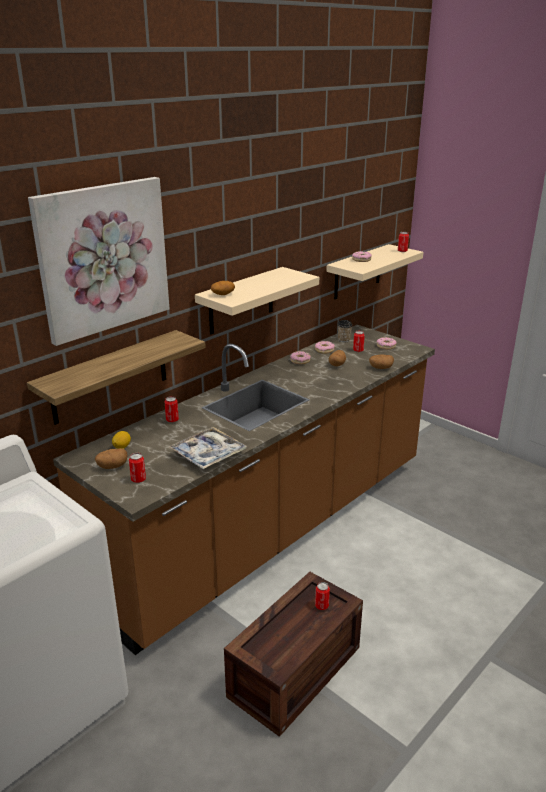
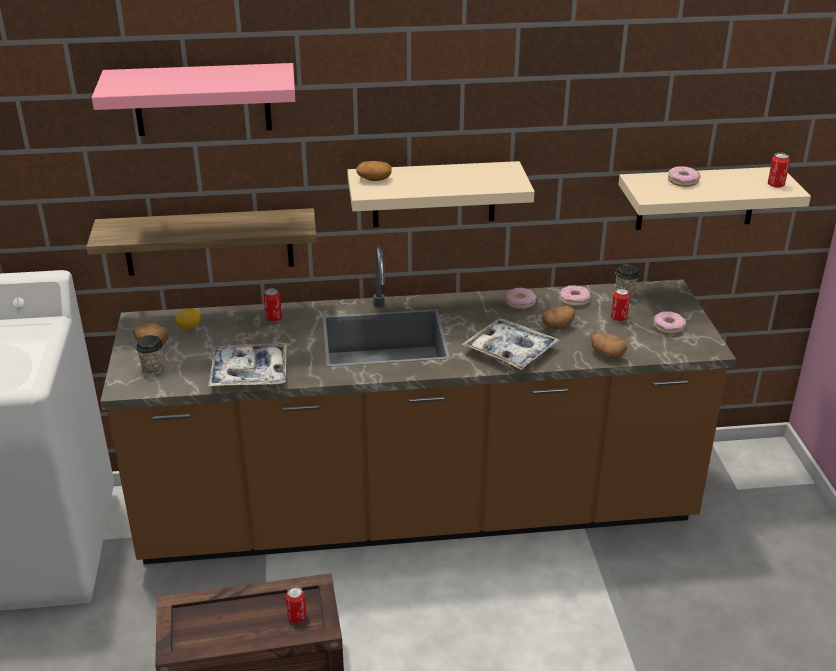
camera: 40 degrees right, 5 degrees up
(103, 258) = (202, 99): picture -> pink shelf
(138, 479) = (153, 369): can -> cup
(334, 384) = (510, 351): none -> tray

